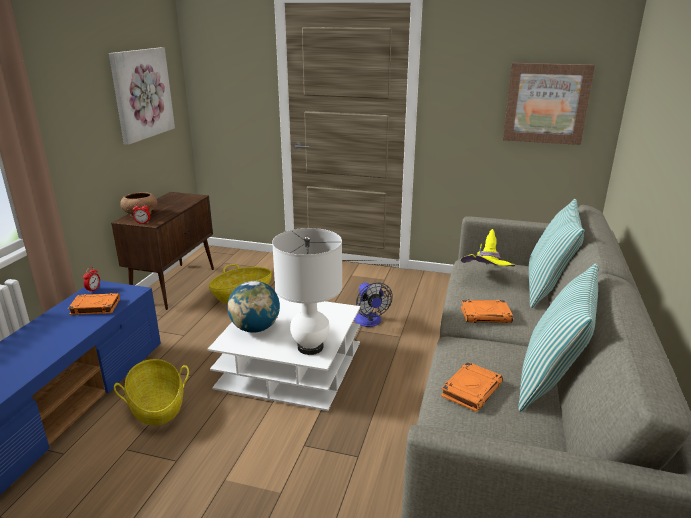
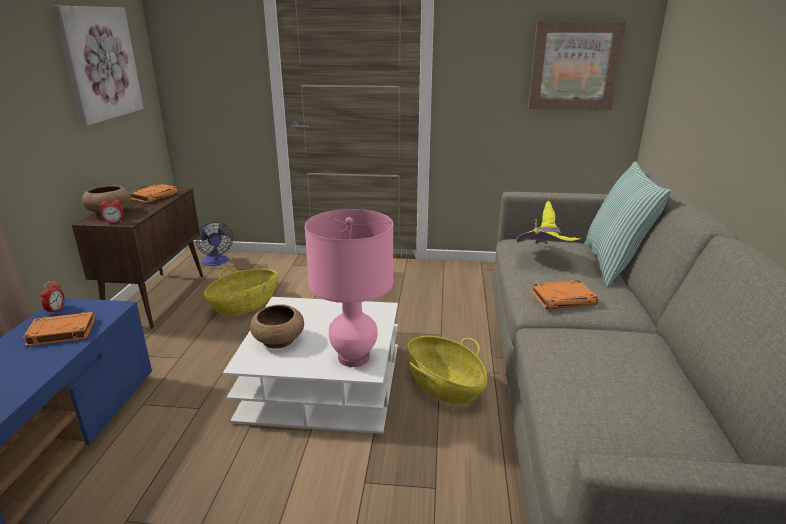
camera: 10 degrees left, 0 degrees up
(157, 407) = (160, 455): basket -> basket (444, 386)
(255, 328) = (279, 341): globe -> brown bowl
(310, 347) = (353, 357): white table lamp -> pink table lamp
(369, 322) = (401, 321): fan -> fan (216, 262)
(471, 389) = (591, 391): orange book -> orange book (155, 196)
(550, 381) = (674, 370): pillow -> none

